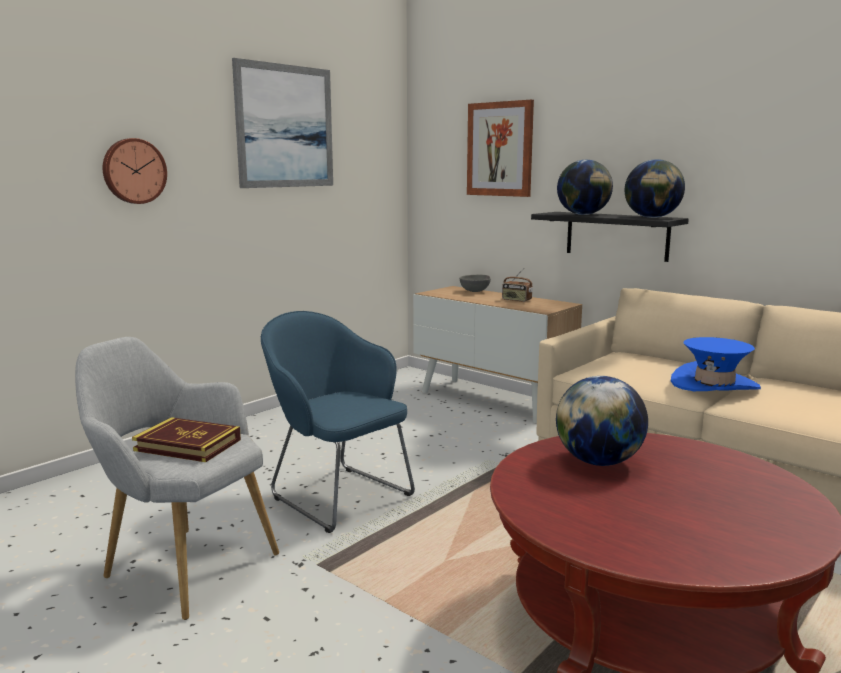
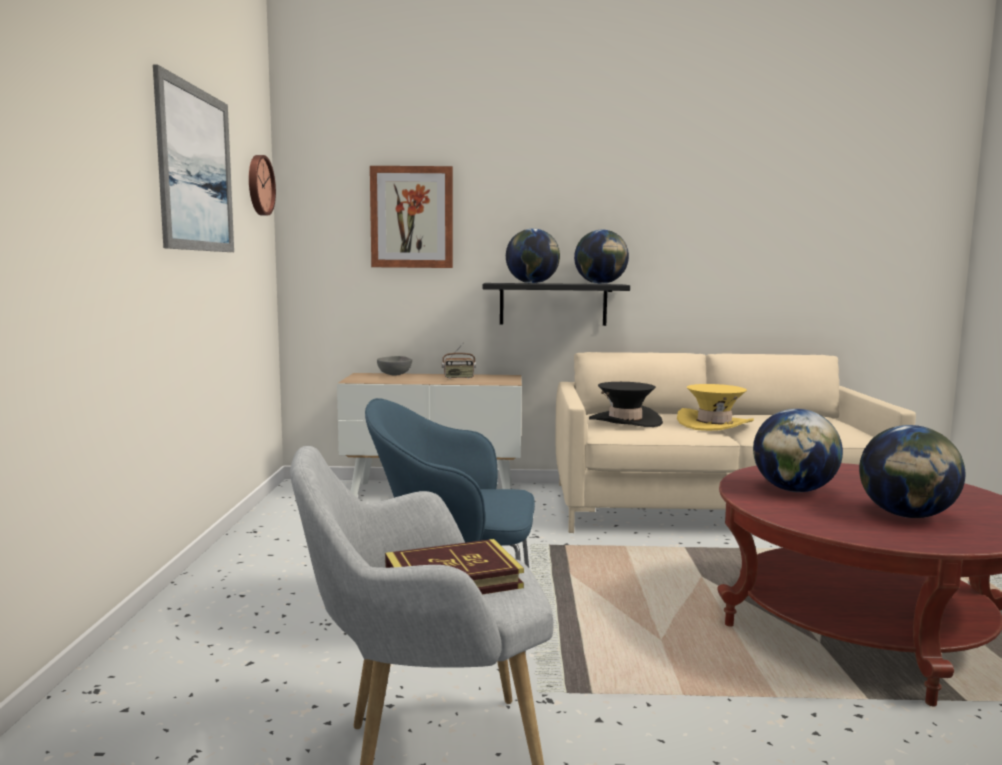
camera: 40 degrees left, 5 degrees down
(133, 171) = (67, 210): wall clock -> wall clock (259, 185)
(625, 365) = (625, 421): none -> black hat
(639, 515) = (906, 515): none -> globe
(714, 384) = (714, 424): blue hat -> yellow hat

